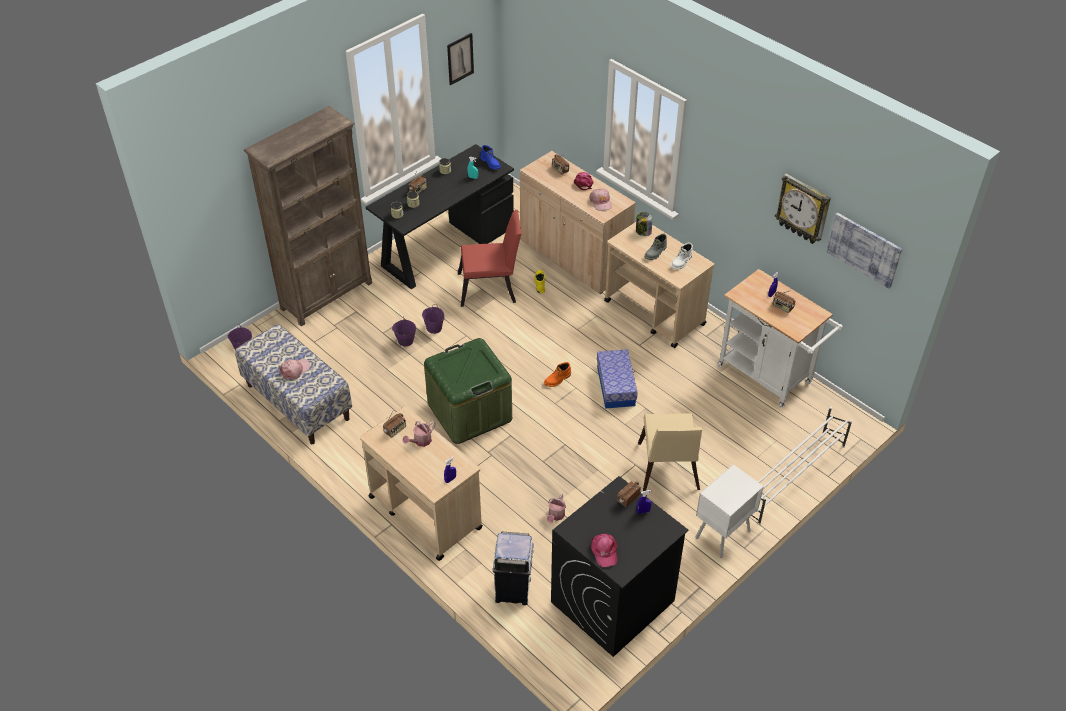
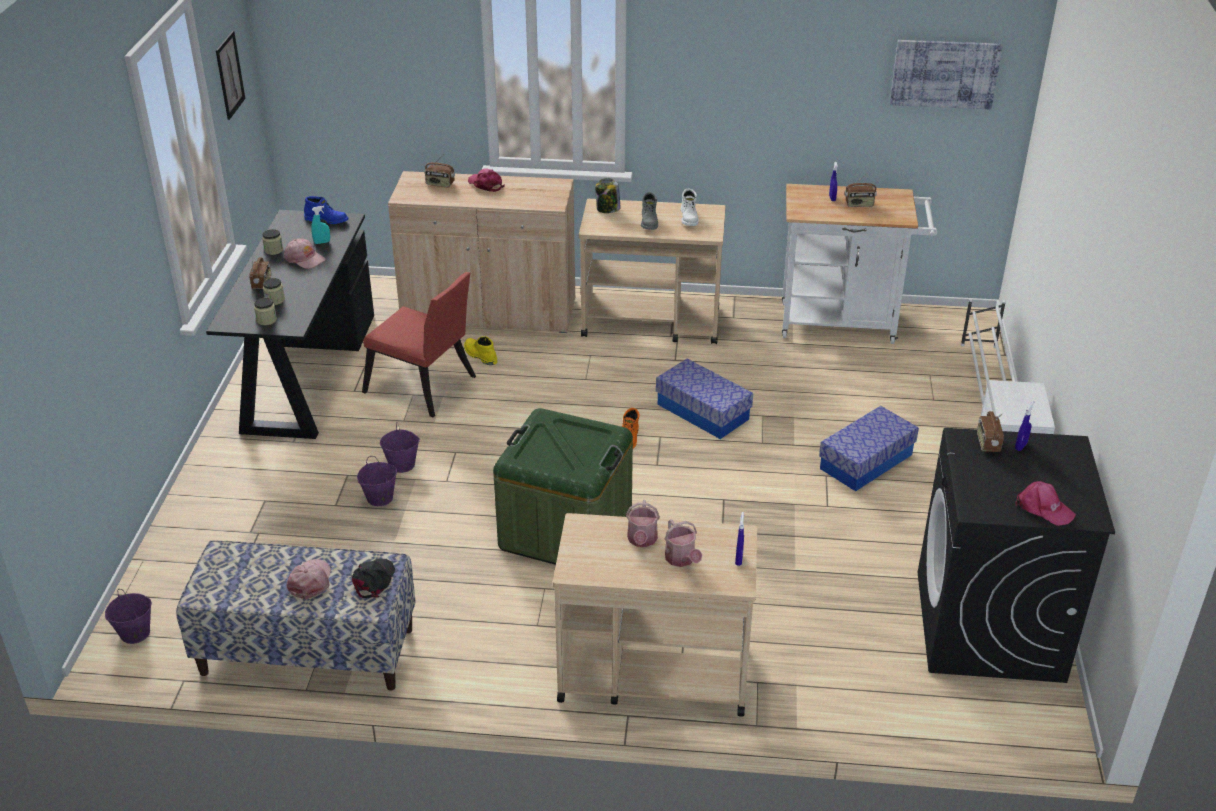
camera: 40 degrees left, 10 degrees down
(319, 386) = (374, 580): none -> black cap
(327, 295) = (197, 503): brown bookcase -> none
(395, 430) = (591, 547): radio -> none
(491, 288) = (424, 388): red chair -> red chair turned 75 degrees clockwise
(513, 590) = (871, 688): white trash can -> none
(555, 516) = (812, 578): watering can -> watering can (682, 559)
(601, 202) = (533, 194): pink cap -> pink cap (304, 259)
(667, 470) = (866, 462): beige chair -> storage box
(803, 209) = (843, 61): wall clock -> none

